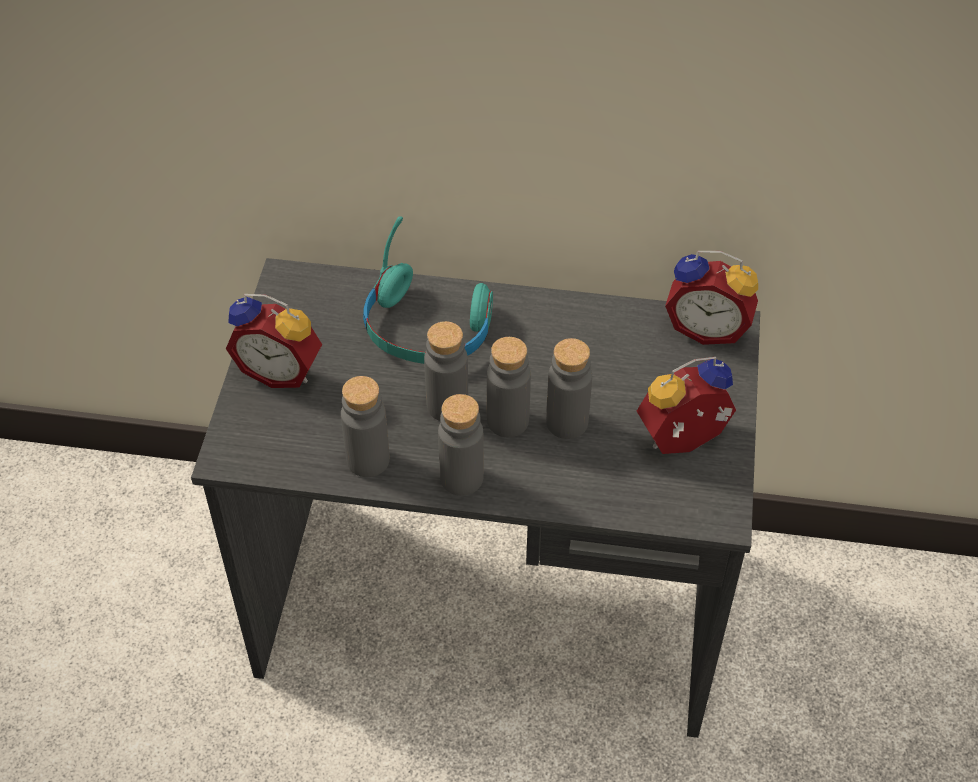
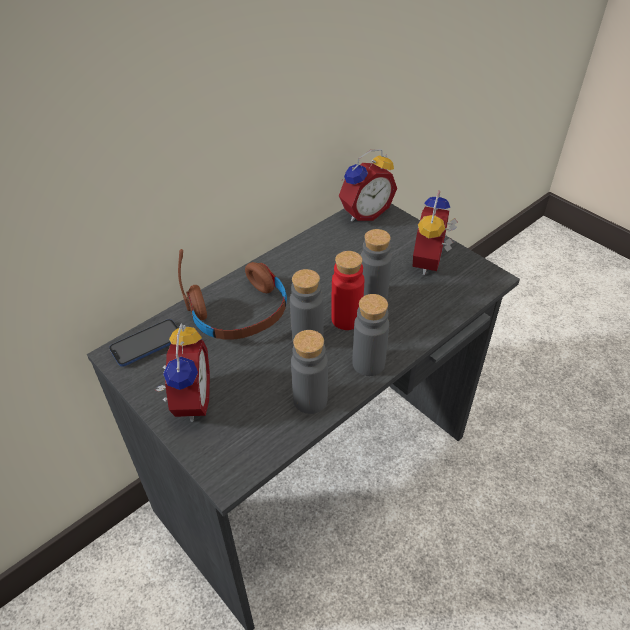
camera: 50 degrees left, 5 degrees down
(281, 370) = (188, 401): alarm clock -> alarm clock turned 60 degrees counterclockwise
(318, 290) = (147, 344): none -> phone
(427, 329) = (240, 313): turquoise headphones -> brown headphones
(508, 421) = (346, 319): grey bottle -> red bottle

